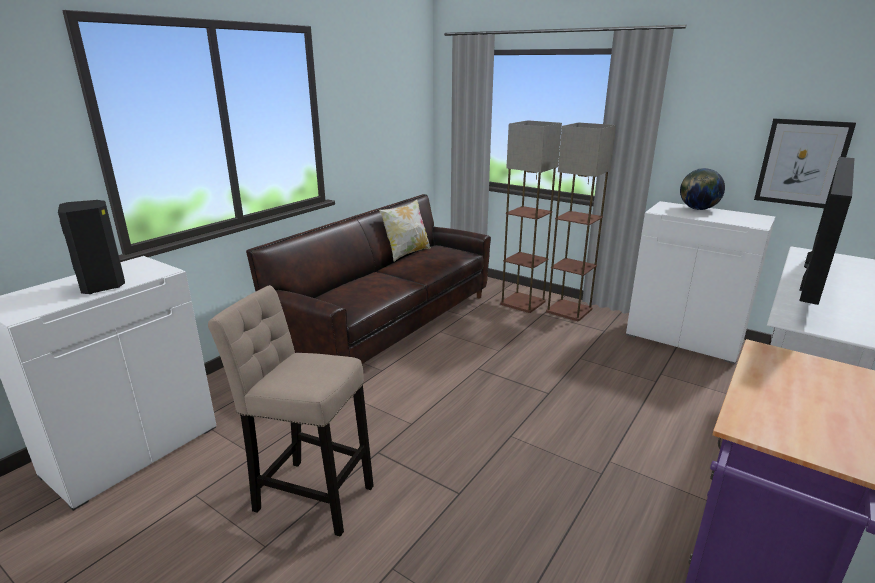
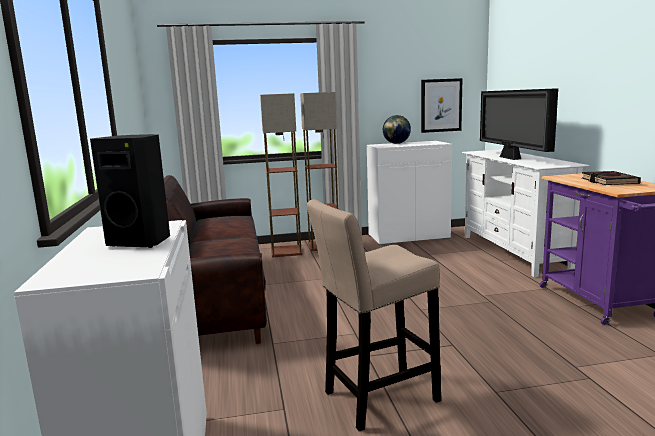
camera: 45 degrees left, 10 degrees down
(406, 253) = (194, 226): pillow -> none
(804, 401) = (609, 182): none -> black book

